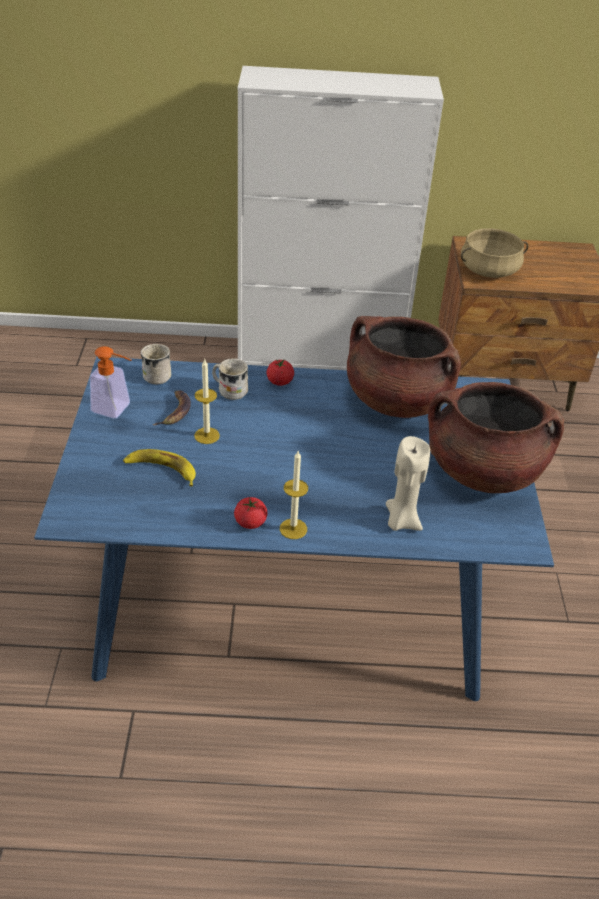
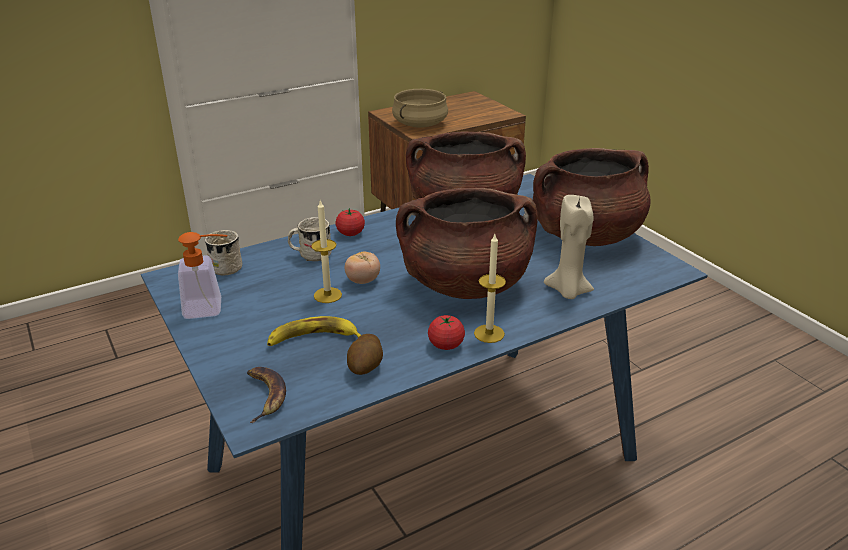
camera: 30 degrees left, 10 degrees down
(175, 411) = (274, 288): banana -> banana (265, 395)
(175, 512) = (365, 367): none -> potato
(245, 434) = (363, 281): none -> tomato
(322, 474) = (465, 284): none -> brown cooking pot

